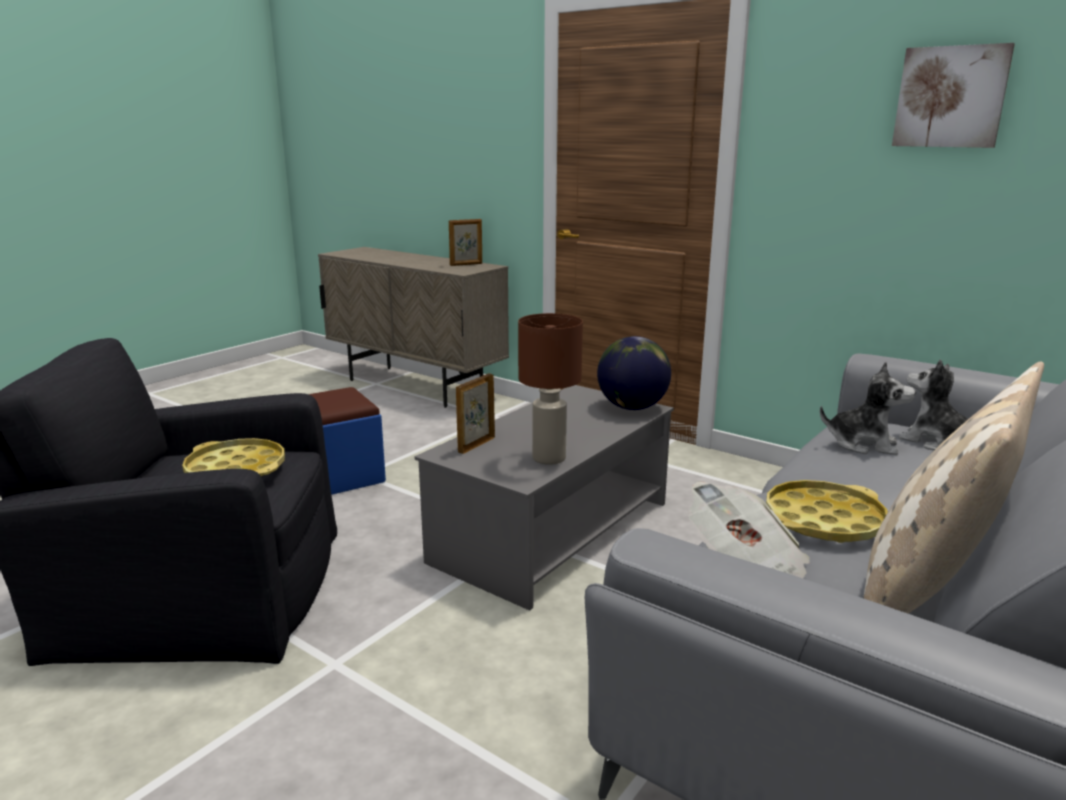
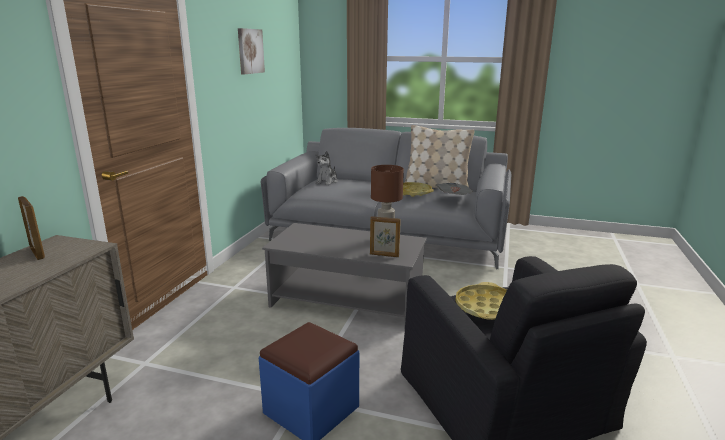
camera: 110 degrees left, 0 degrees up
(632, 408) = (300, 230): globe -> none
(863, 444) = (338, 189): plush toy -> none

